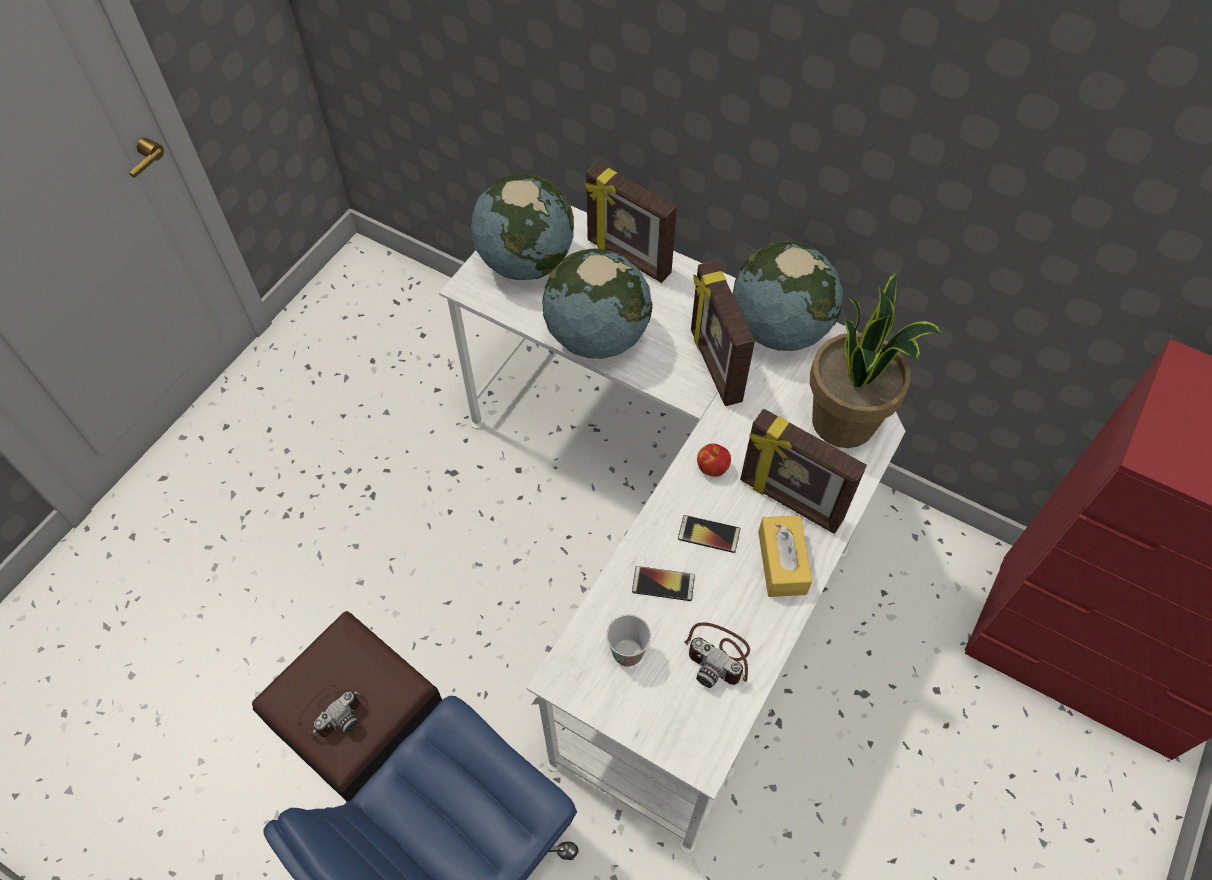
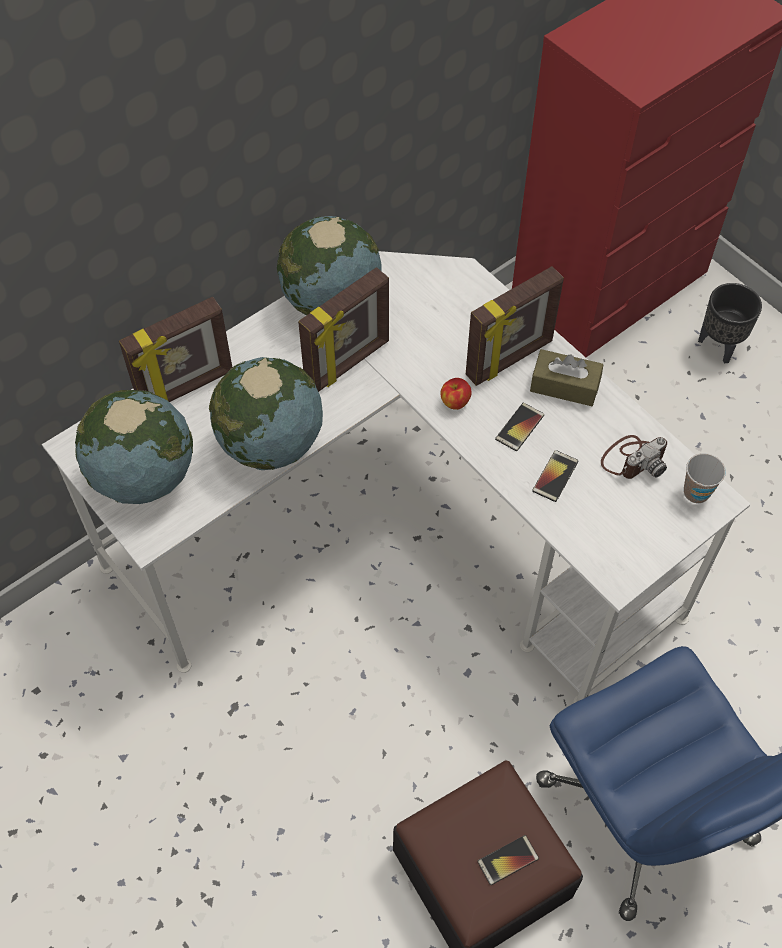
camera: 70 degrees left, 0 degrees up
(331, 712) = (508, 860): camera -> phone
(627, 653) = (610, 523): cup -> cup (696, 492)
(714, 366) = (348, 364): picture frame -> picture frame turned 45 degrees counterclockwise
(782, 562) = (564, 386): yellow tissue box -> brown tissue box
(845, 422) = (448, 293): potted plant -> none
(1072, 804) = (720, 345): none -> black planter

